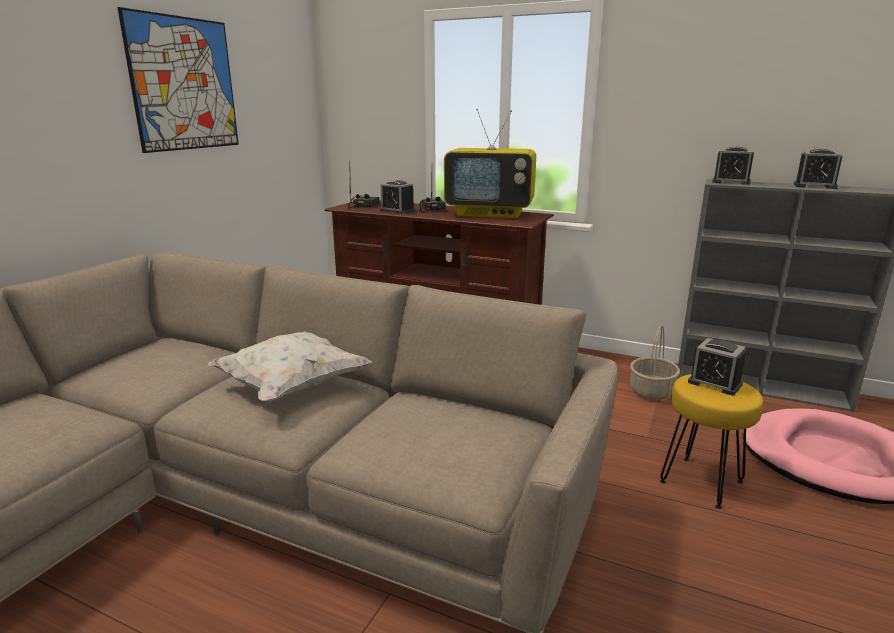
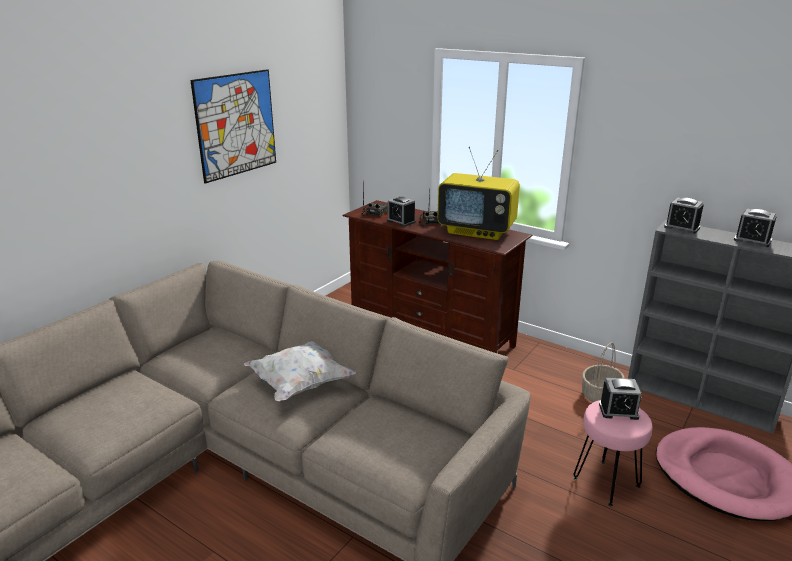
camera: 10 degrees right, 5 degrees up
(702, 482) = (607, 482): yellow stool -> pink stool
(714, 383) = (618, 411): alarm clock -> alarm clock turned 45 degrees counterclockwise

